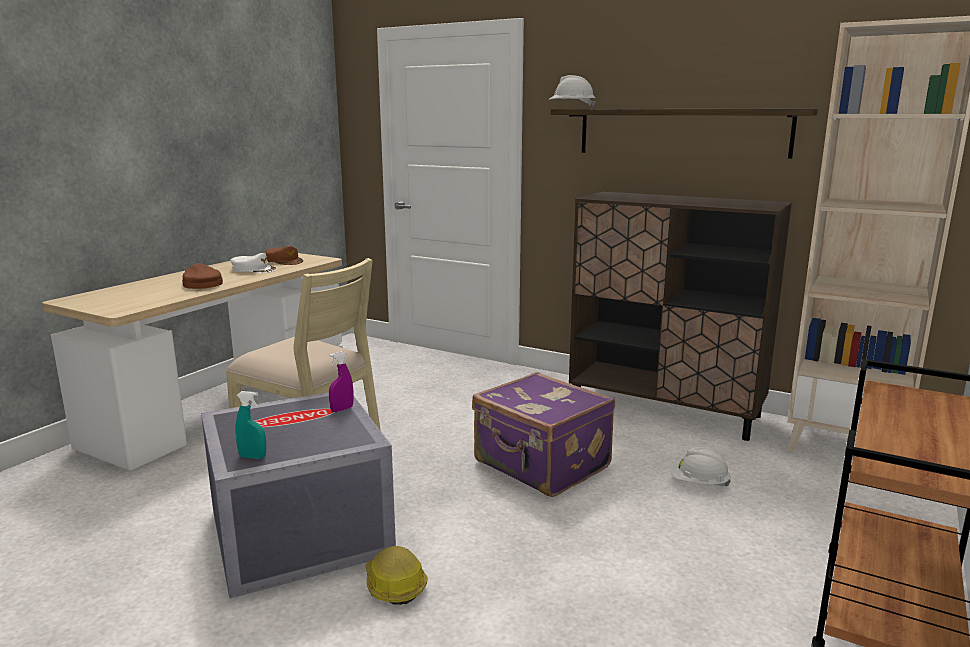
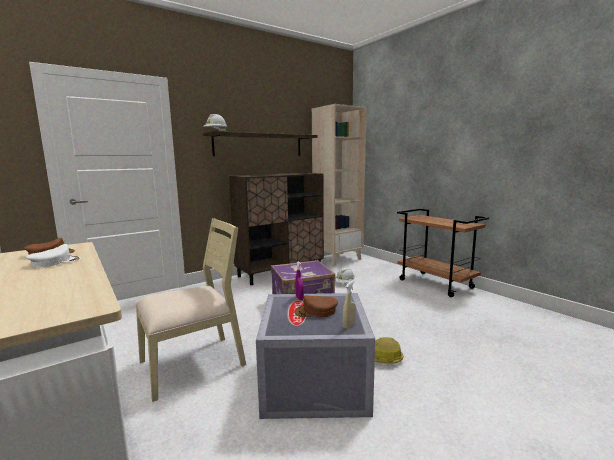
camera: 65 degrees left, 5 degrees down
(201, 284) = (64, 278): brown cap -> brown cap (316, 311)
(252, 457) = (349, 325): turquoise spray bottle -> beige spray bottle

